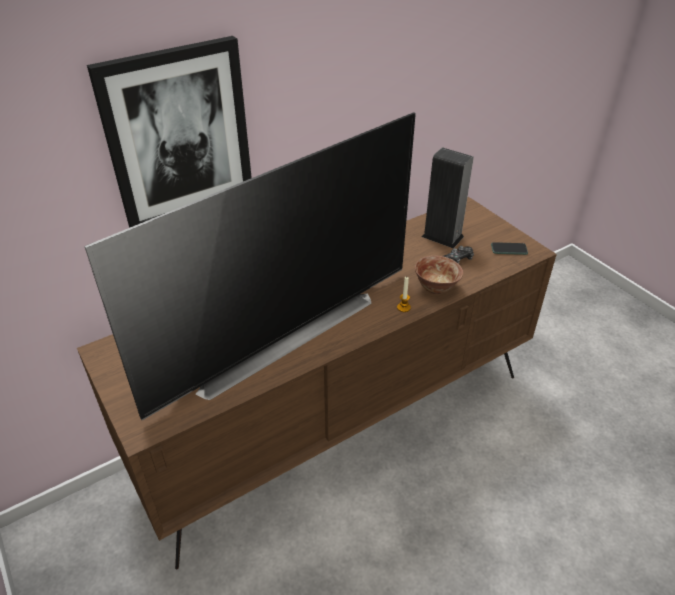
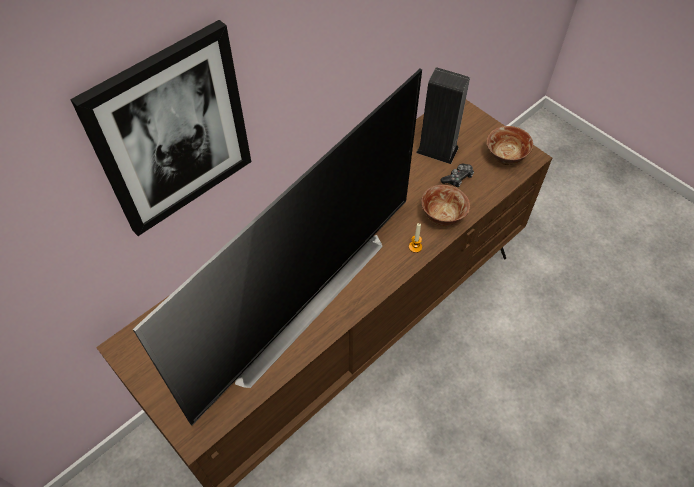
camera: 10 degrees left, 15 degrees up
(509, 249) = (505, 158): phone -> bowl

